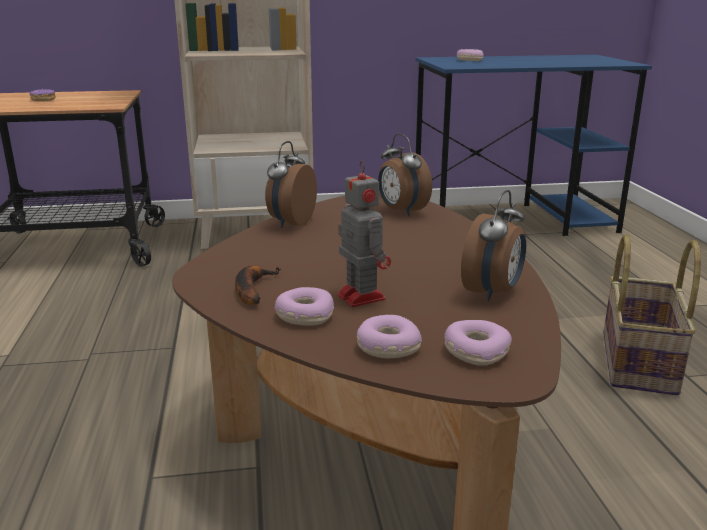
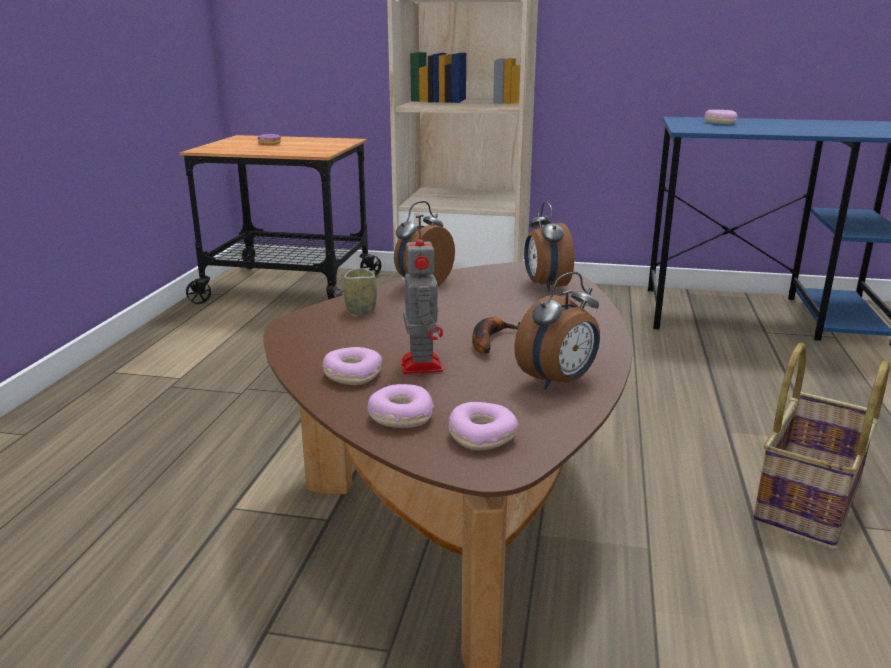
camera: 20 degrees right, 0 degrees up
(251, 289) = (327, 343): banana -> banana (489, 340)
(254, 253) = (361, 310): none -> cup

